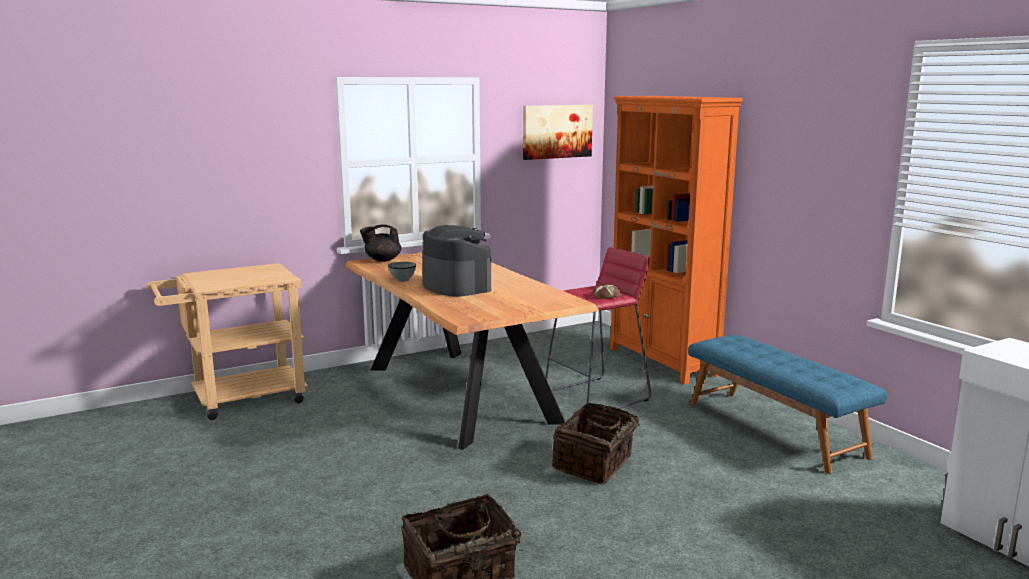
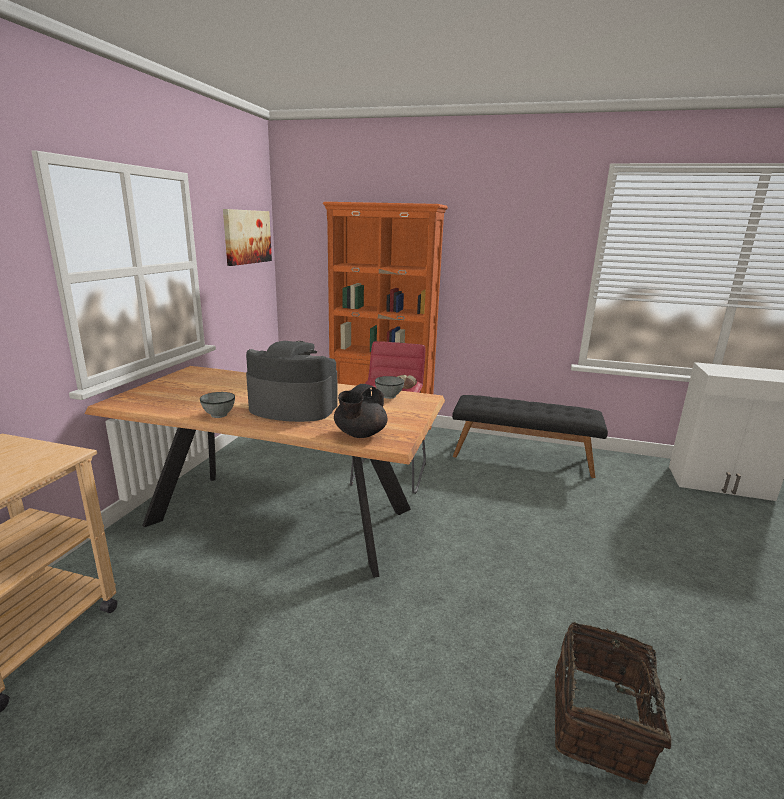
camera: 45 degrees left, 5 degrees up
(382, 260) = (135, 396): black teapot -> black teapot (359, 434)
(546, 294) = (389, 396): none -> grey bowl
(595, 463) = (486, 536): basket -> none
(775, 429) = (522, 457): blue bench -> black bench

